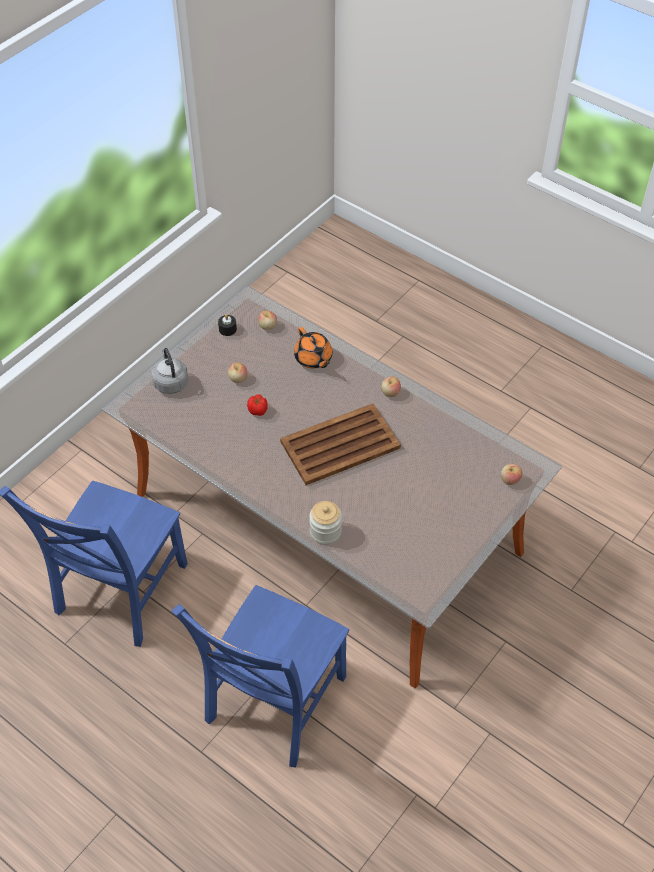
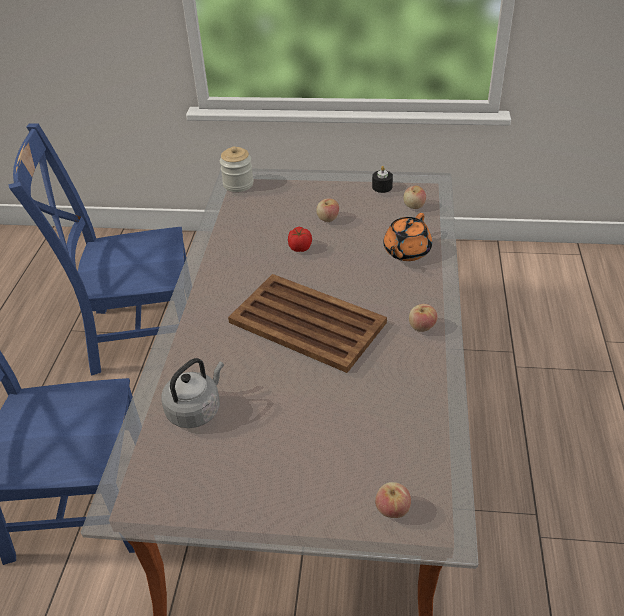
camera: 60 degrees right, 10 degrees down
(170, 382) = (284, 186): grey kettle -> grey kettle (196, 409)
(325, 532) = (174, 367): jar -> jar (238, 184)

